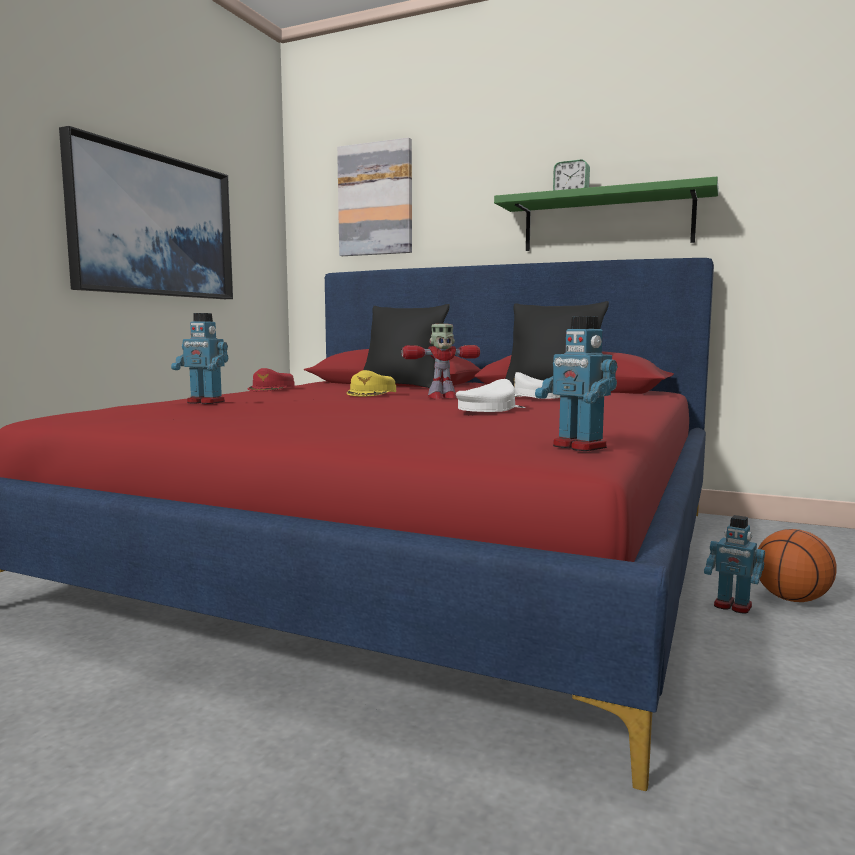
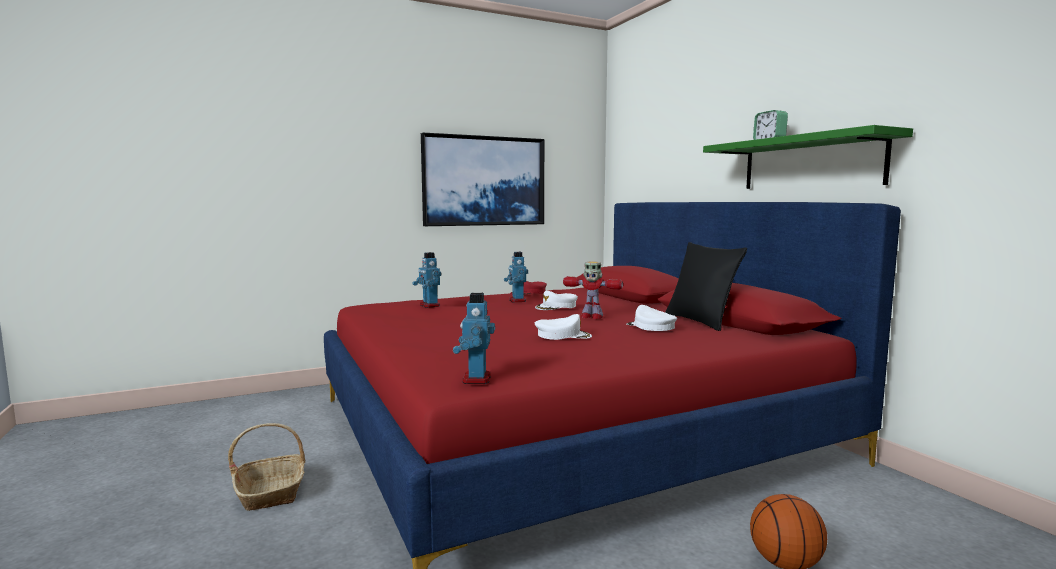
camera: 40 degrees right, 0 degrees up
(126, 772) = (271, 491): none -> basket
(372, 393) = (556, 307): yellow cap -> white cap
(375, 199) = (653, 145): picture -> none
(402, 386) = (617, 300): black pillow -> none
(732, 606) = (714, 546): toy robot -> toy robot (517, 300)

